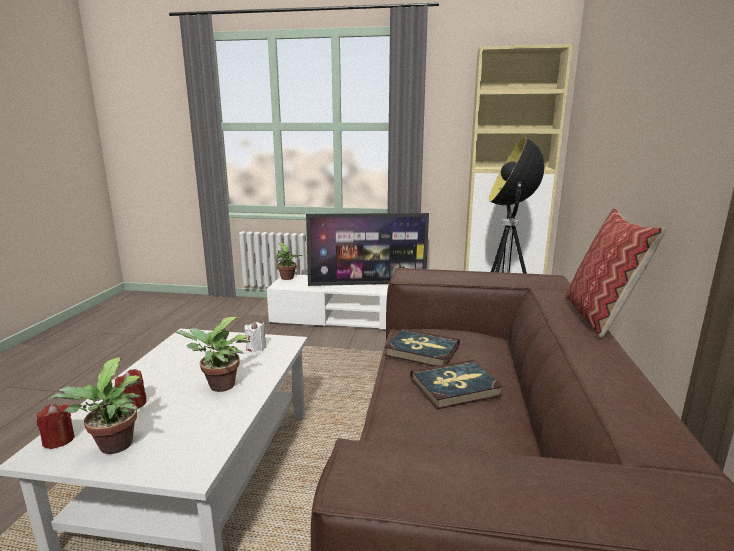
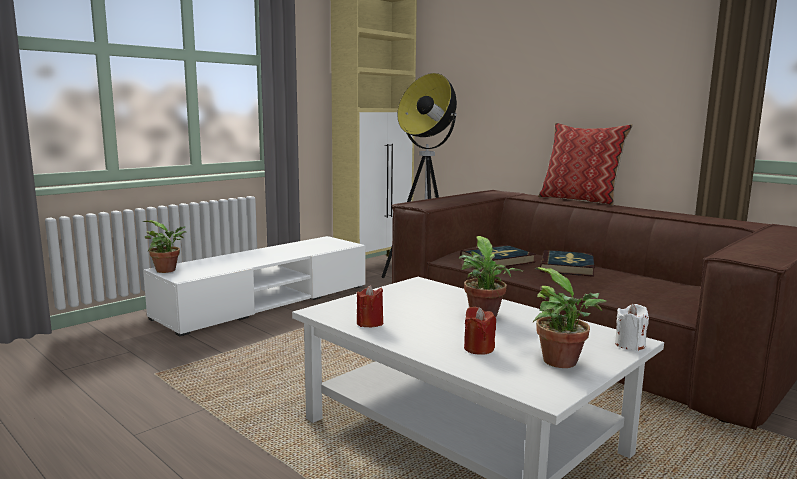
camera: 55 degrees left, 5 degrees down
(58, 440) = (524, 384): red candle -> red candle (370, 323)
(256, 347) = (413, 293): white candle -> white candle (630, 345)
(367, 284) = (273, 252): television -> none

